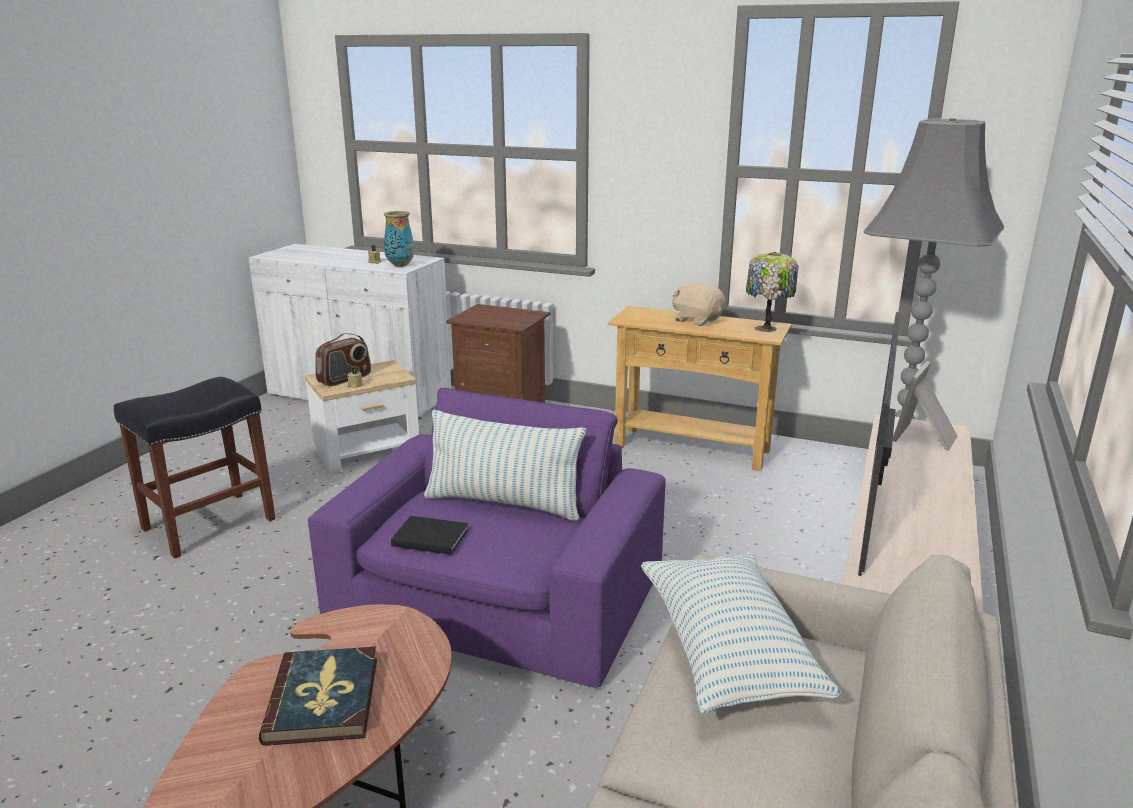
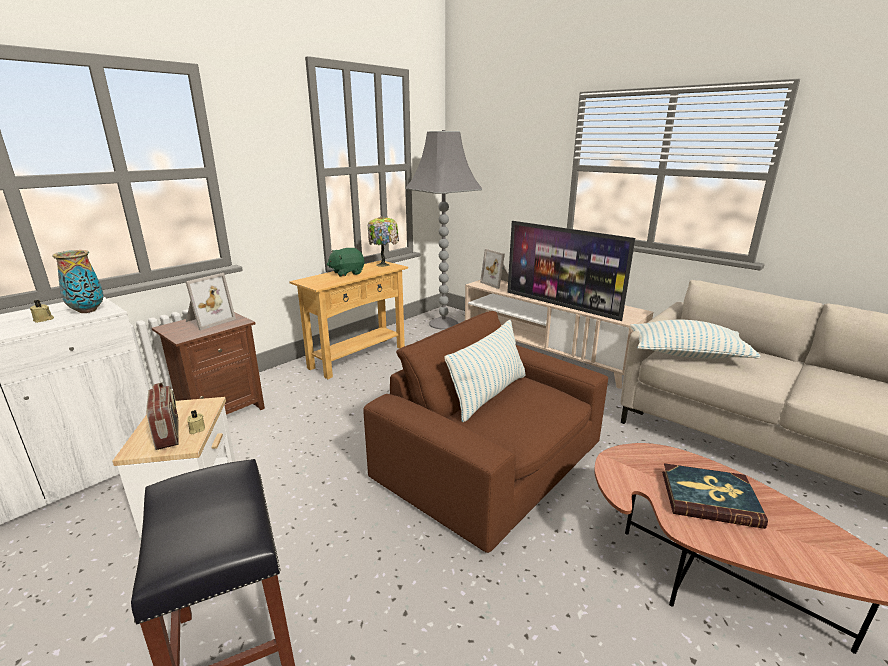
camera: 70 degrees left, 0 degrees up
(429, 537) = (531, 425): black book -> none
(497, 598) = (492, 461): purple armchair -> brown armchair
(509, 314) = (208, 320): none -> picture frame
(696, 320) = (347, 273): beige plush toy -> green plush toy

